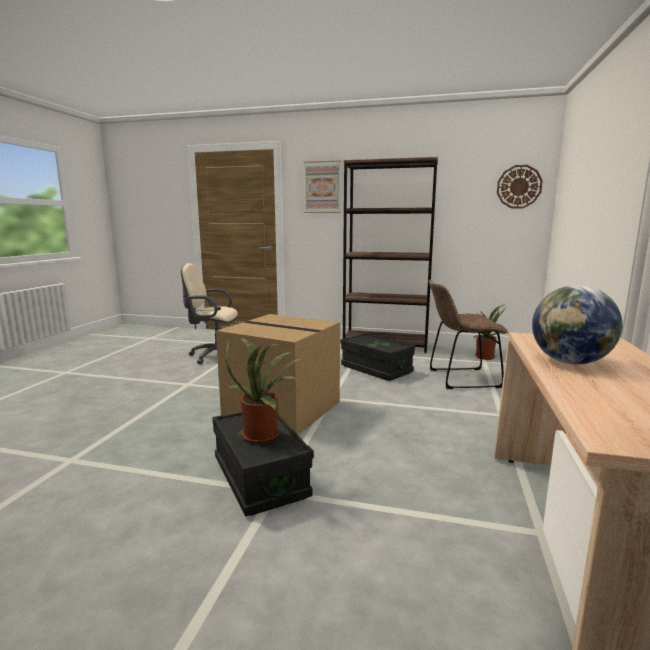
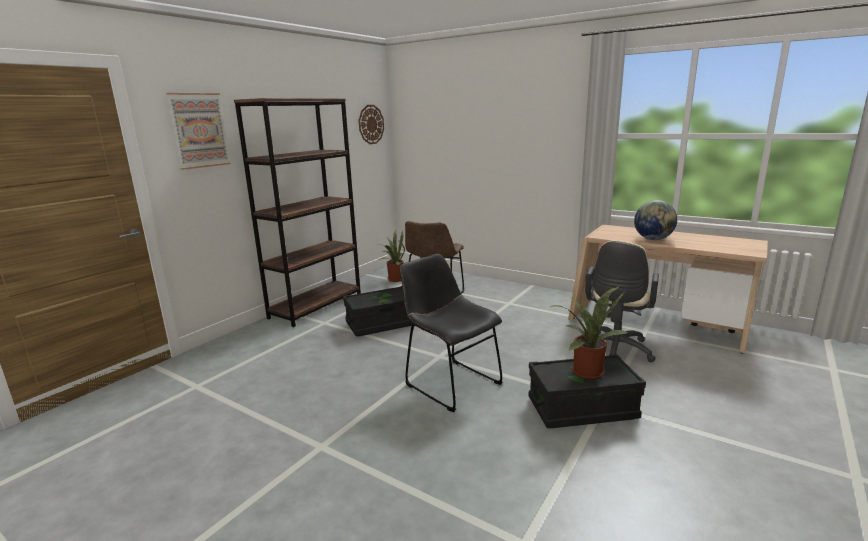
camera: 70 degrees left, 5 degrees up
(215, 356) = (214, 418): beige office chair -> beige office chair (614, 352)
(284, 408) = (449, 383): cardboard box -> black chair

